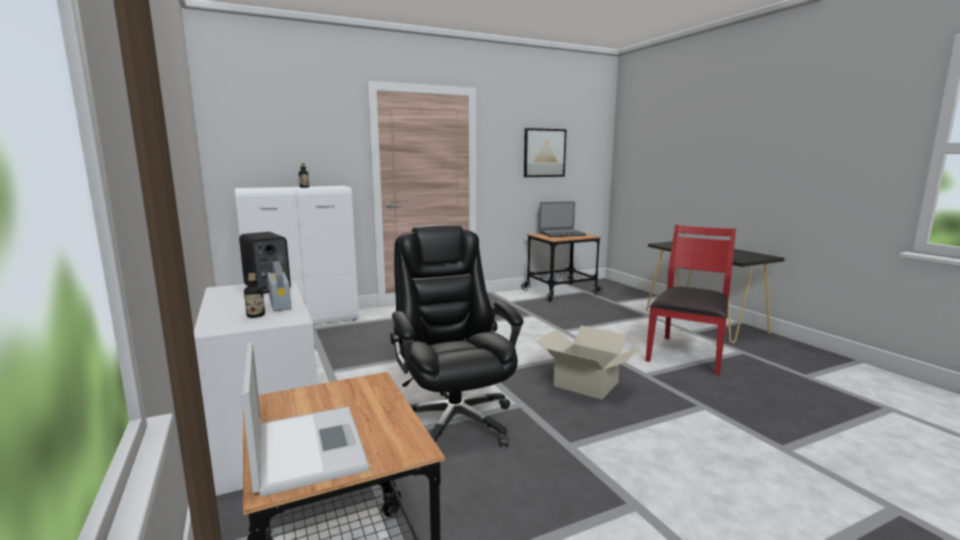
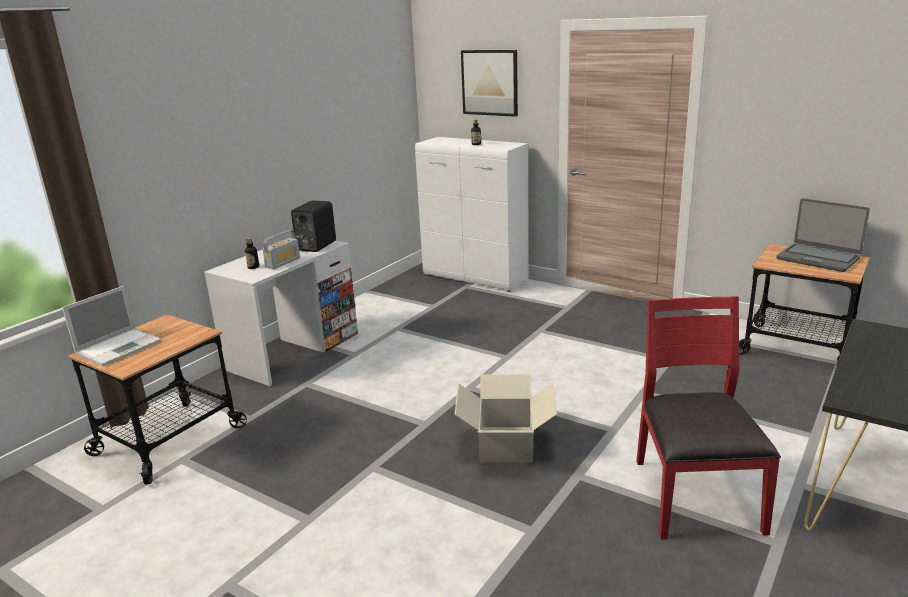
camera: 60 degrees right, 10 degrees up
(454, 421) = (367, 405): black office chair -> none
(544, 153) = (830, 116): picture -> picture (489, 82)
(687, 354) = (694, 494): red chair -> red chair turned 90 degrees counterclockwise

